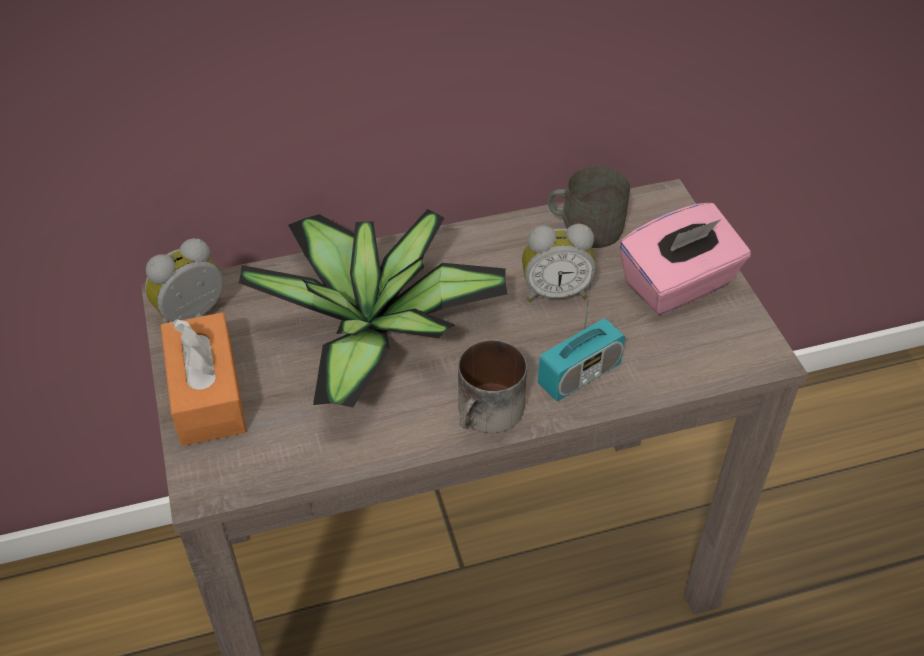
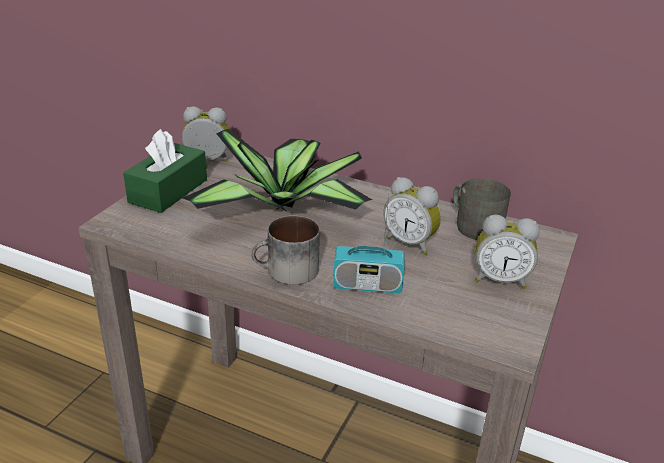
camera: 40 degrees right, 15 degrees down
(207, 394) = (168, 191): orange tissue box -> green tissue box
(678, 285) = (500, 280): pink tissue box -> alarm clock

